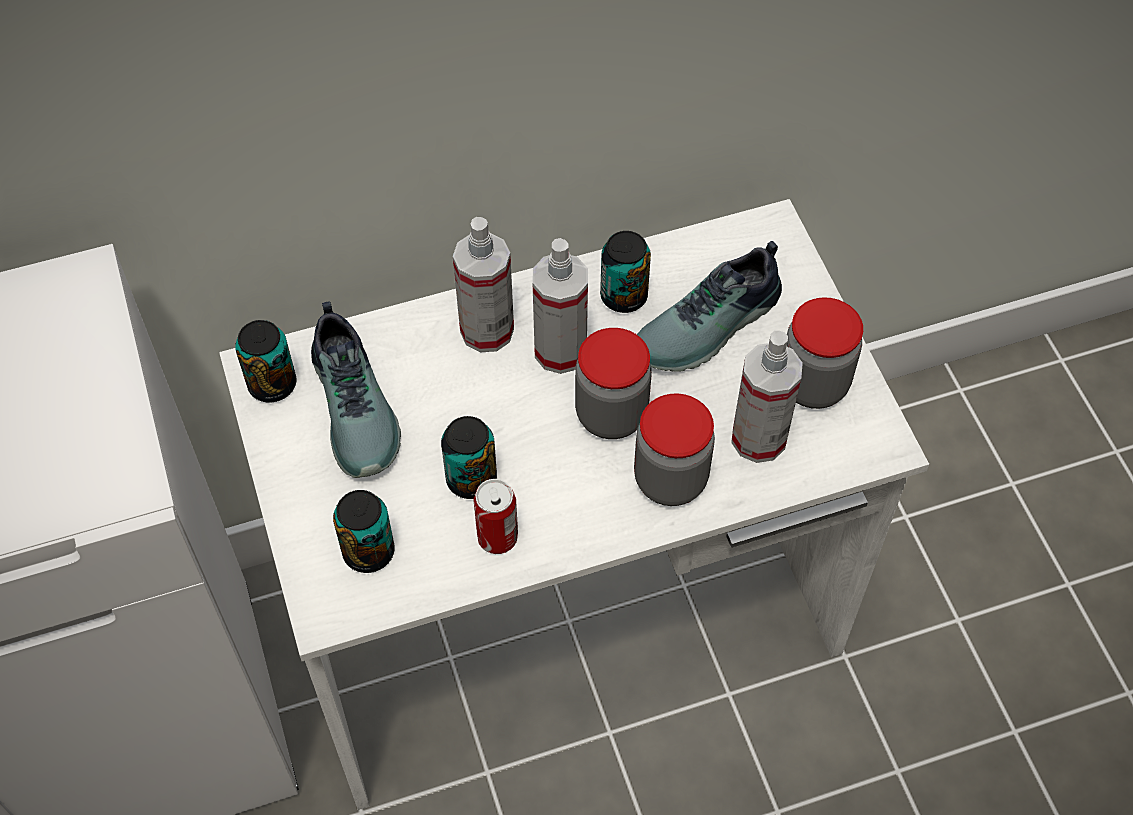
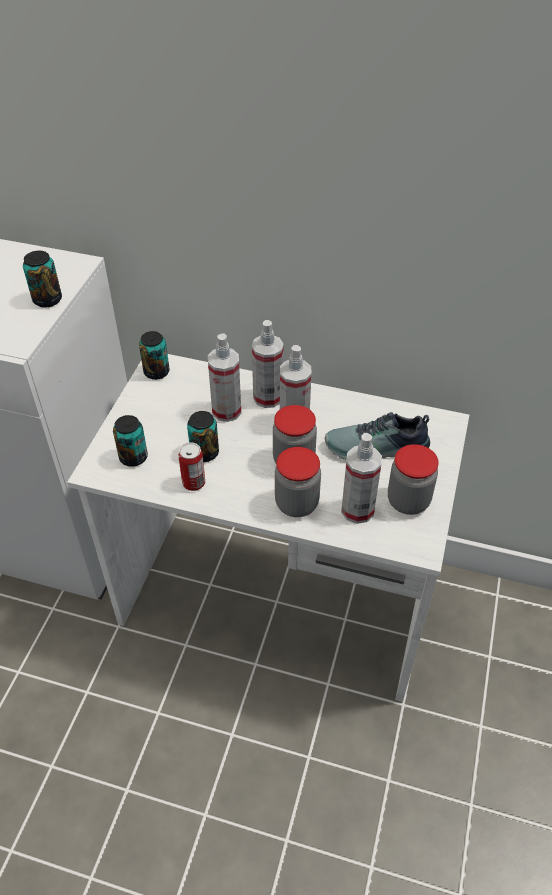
camera: 35 degrees right, 10 degrees down
(358, 406) = (183, 398): shoe -> none
(443, 389) = (226, 411): none -> spray bottle
(623, 296) = (345, 415): can -> can (47, 300)

